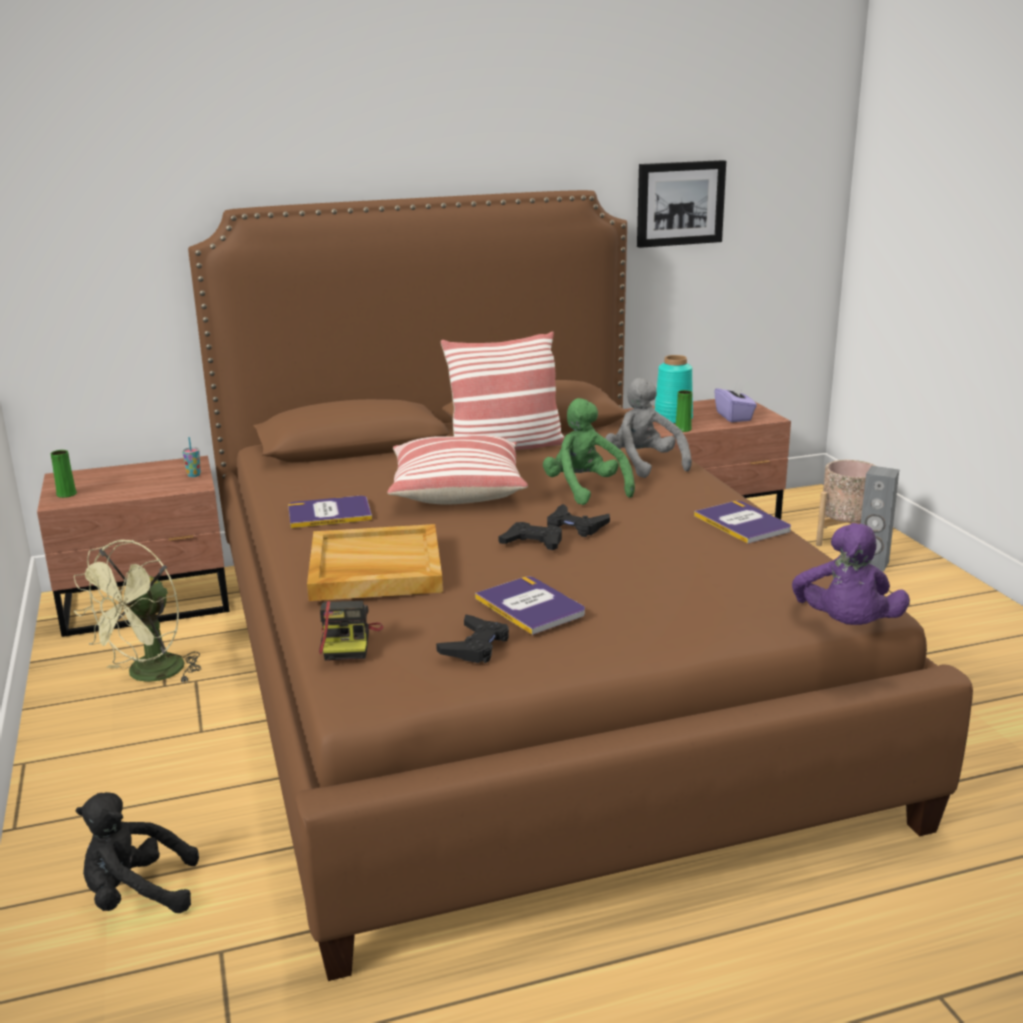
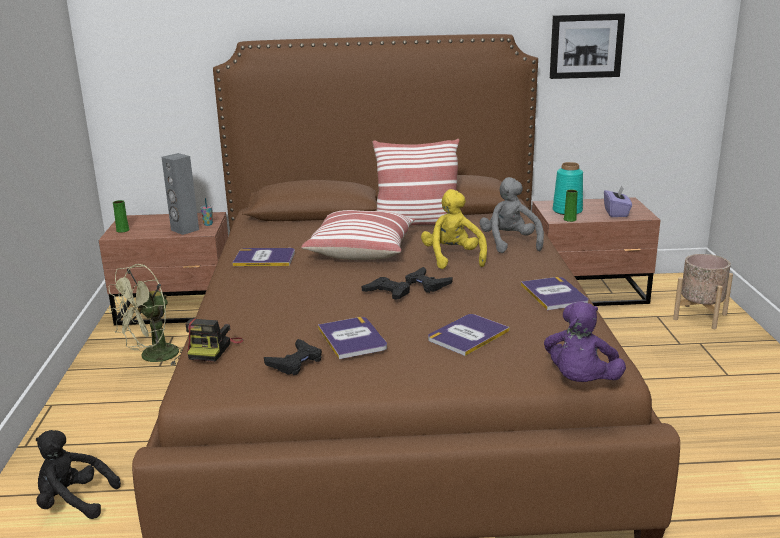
camera: 15 degrees right, 0 degrees up
(374, 569) = (265, 300): beige tray -> none
(585, 490) = (453, 258): green plush toy -> yellow plush toy
(672, 585) = (467, 335): none -> book
(872, 564) = (712, 339): grey speaker -> grey speaker (184, 230)

